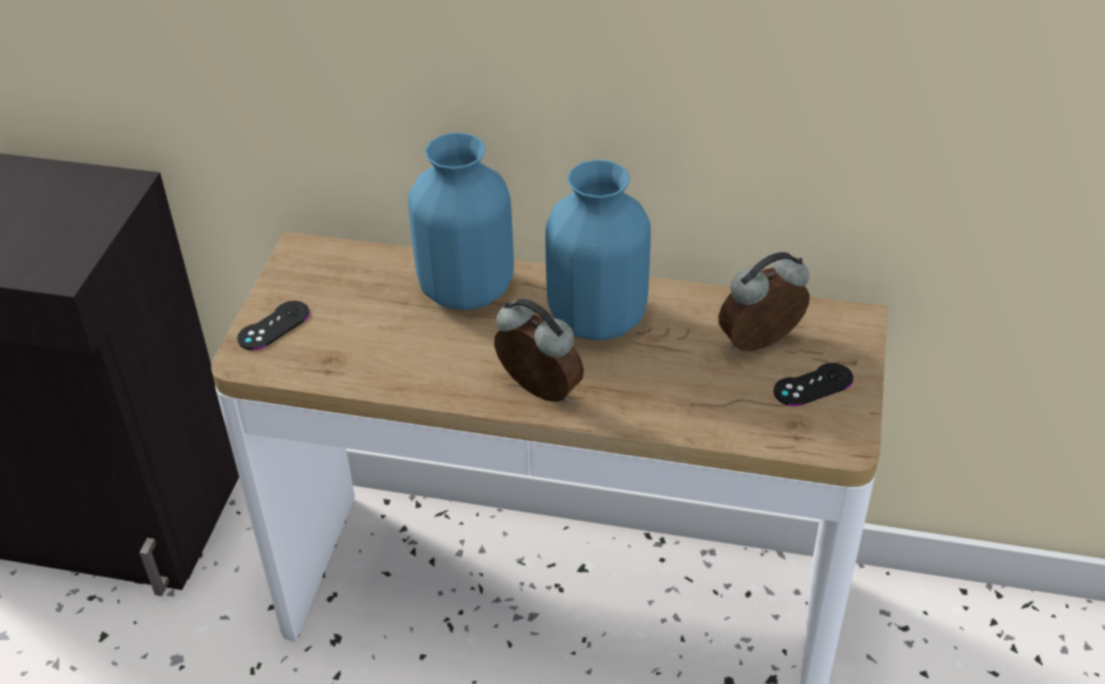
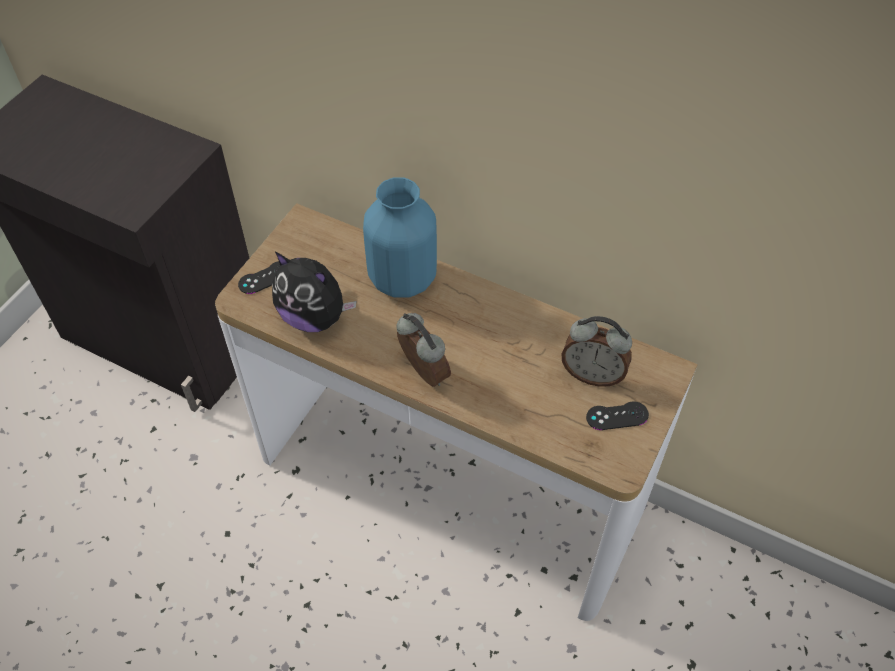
camera: 15 degrees right, 10 degrees up
(361, 358) = (314, 317): none -> plush toy
(595, 318) = (483, 324): blue vase -> none
(761, 345) = (592, 374): alarm clock -> alarm clock turned 150 degrees counterclockwise

